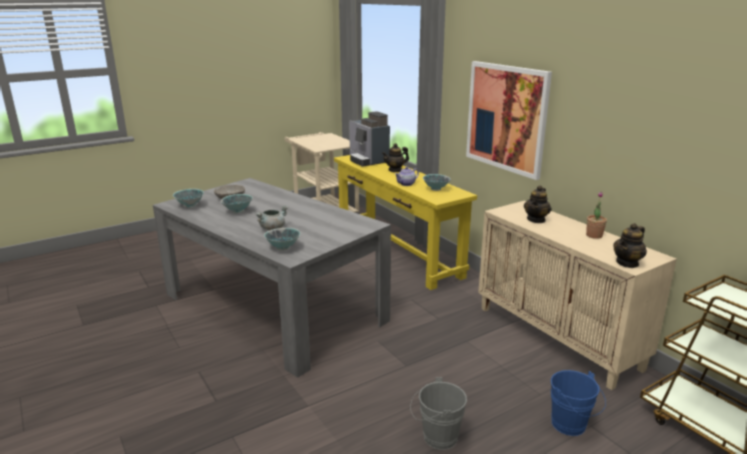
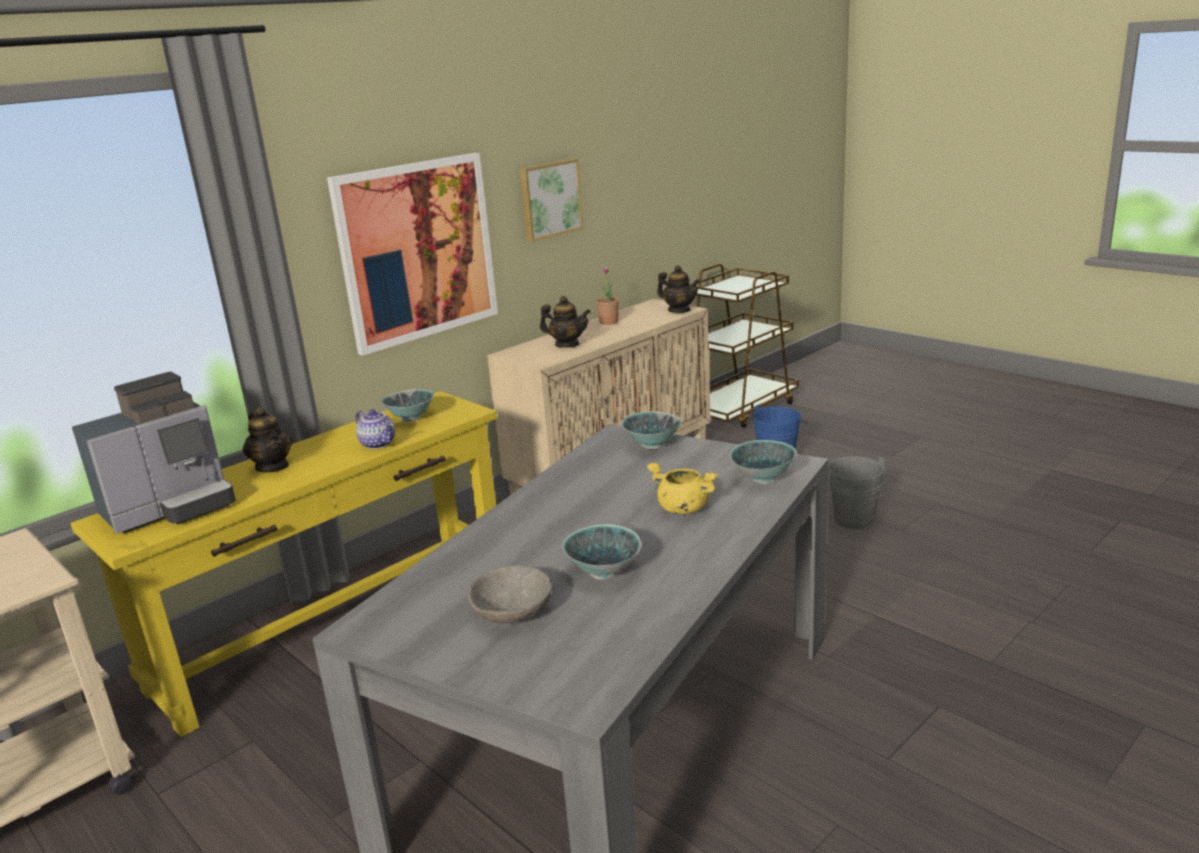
camera: 100 degrees left, 0 degrees up
(190, 205) = (588, 658): bowl -> bowl (652, 446)
(272, 228) = (682, 508): grey cooking pot -> yellow cooking pot
(599, 124) = (549, 199): none -> picture

